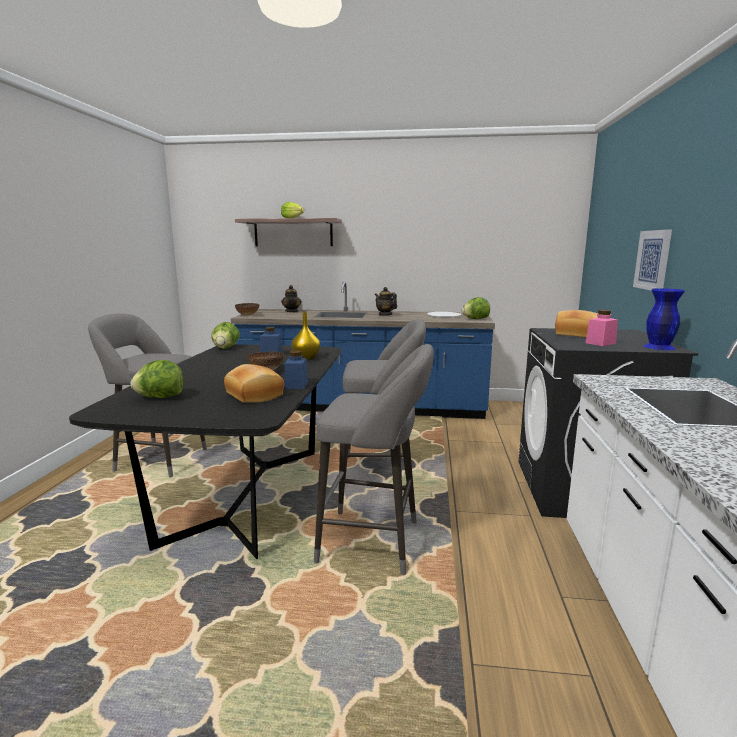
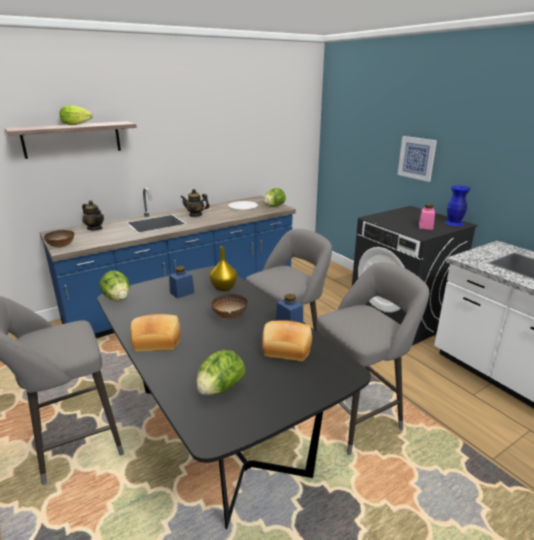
camera: 40 degrees left, 10 degrees up
(577, 335) = (397, 219): bread -> bread (157, 340)

